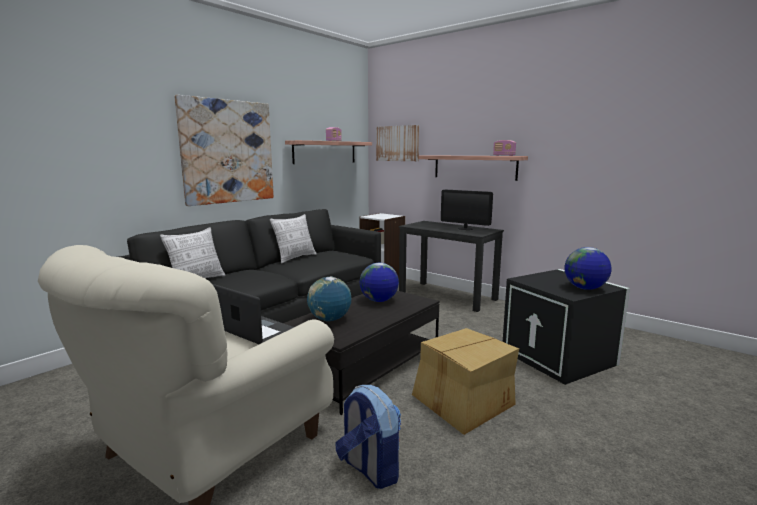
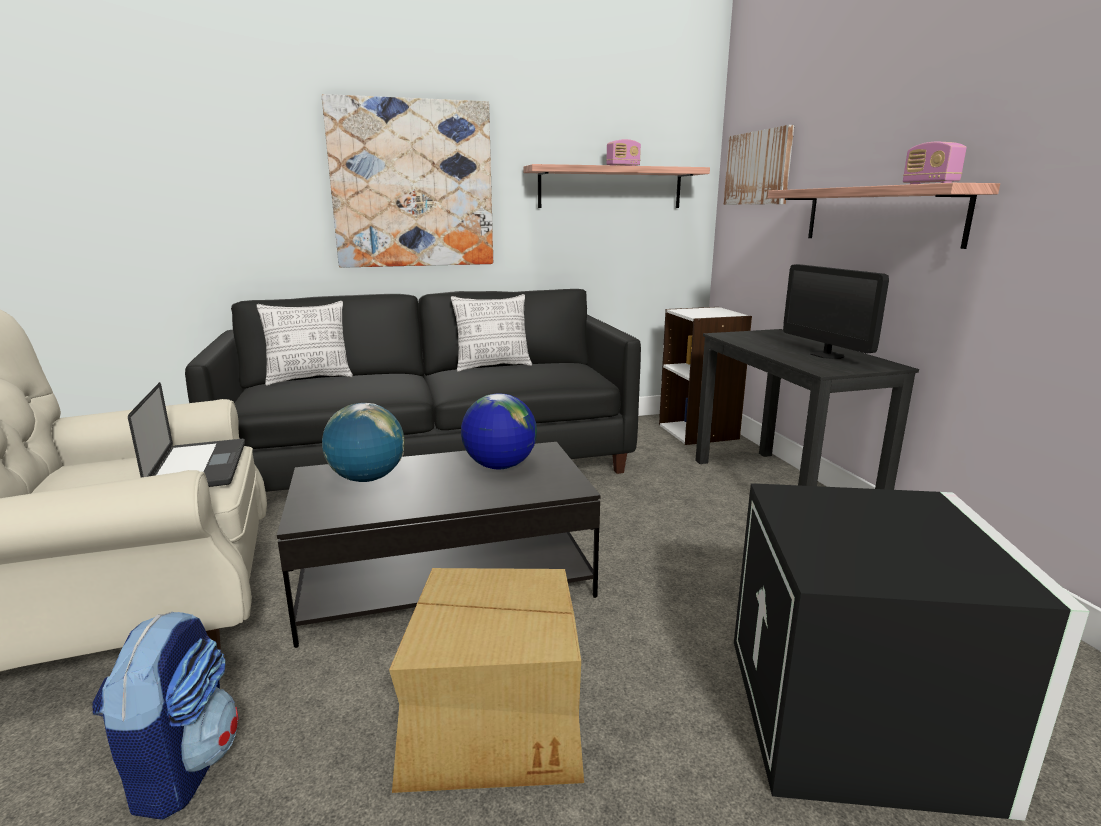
camera: 35 degrees right, 5 degrees up
(585, 288) = (914, 566): globe -> none

